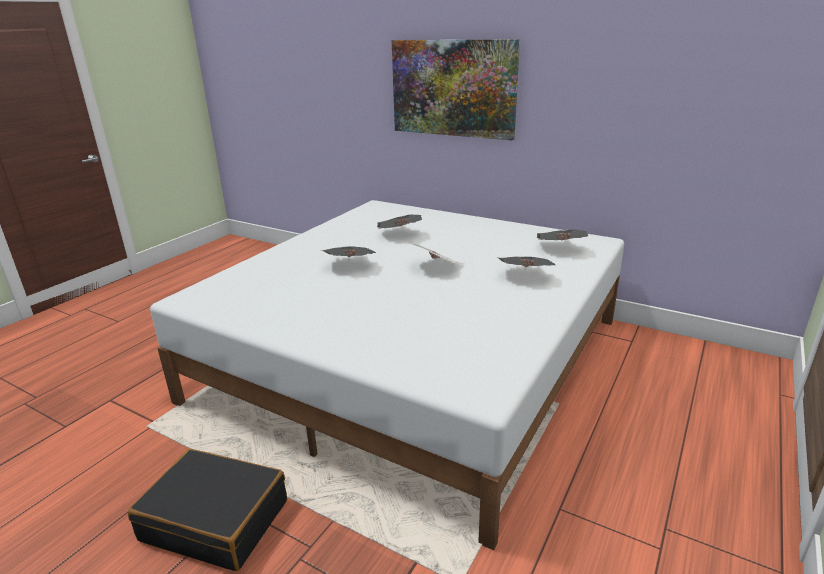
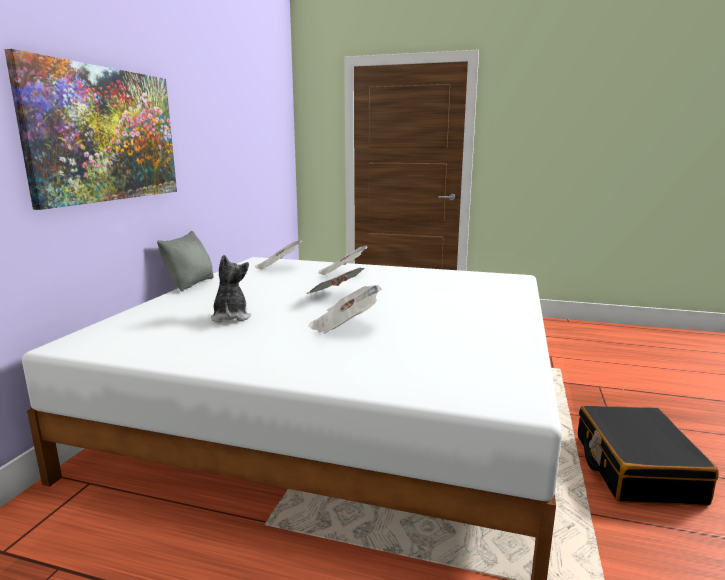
camera: 105 degrees left, 10 degrees down
(399, 234) = (231, 317): newspaper -> plush toy
(498, 220) = (190, 284): none -> grey pillow

